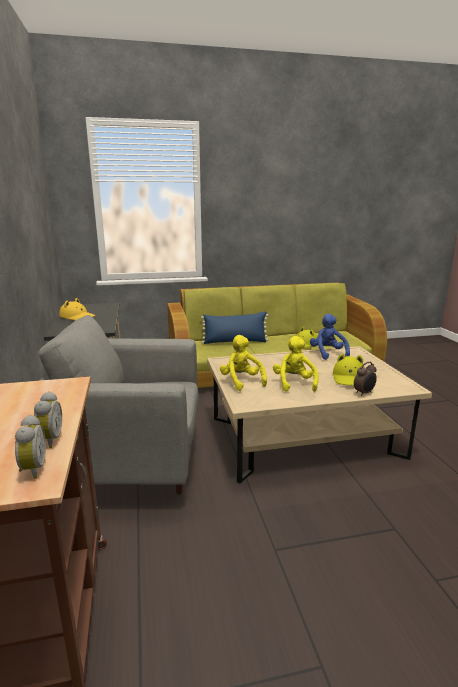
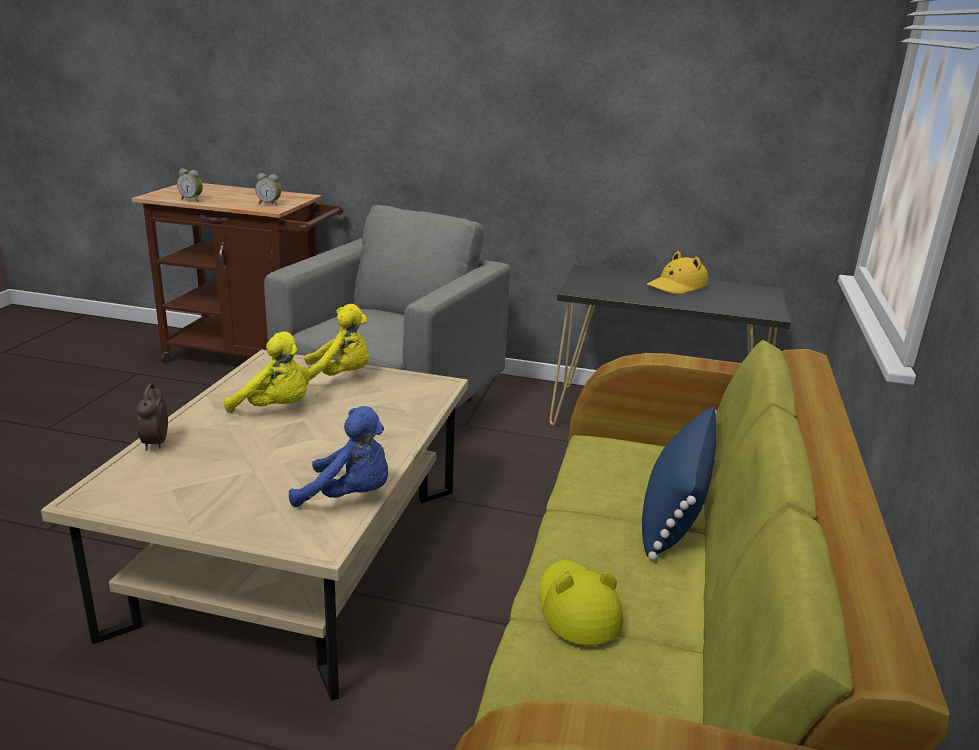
camera: 115 degrees right, 5 degrees up
(32, 469) = (167, 196): alarm clock -> alarm clock (270, 204)
(349, 378) = (218, 461): yellow hat -> none

